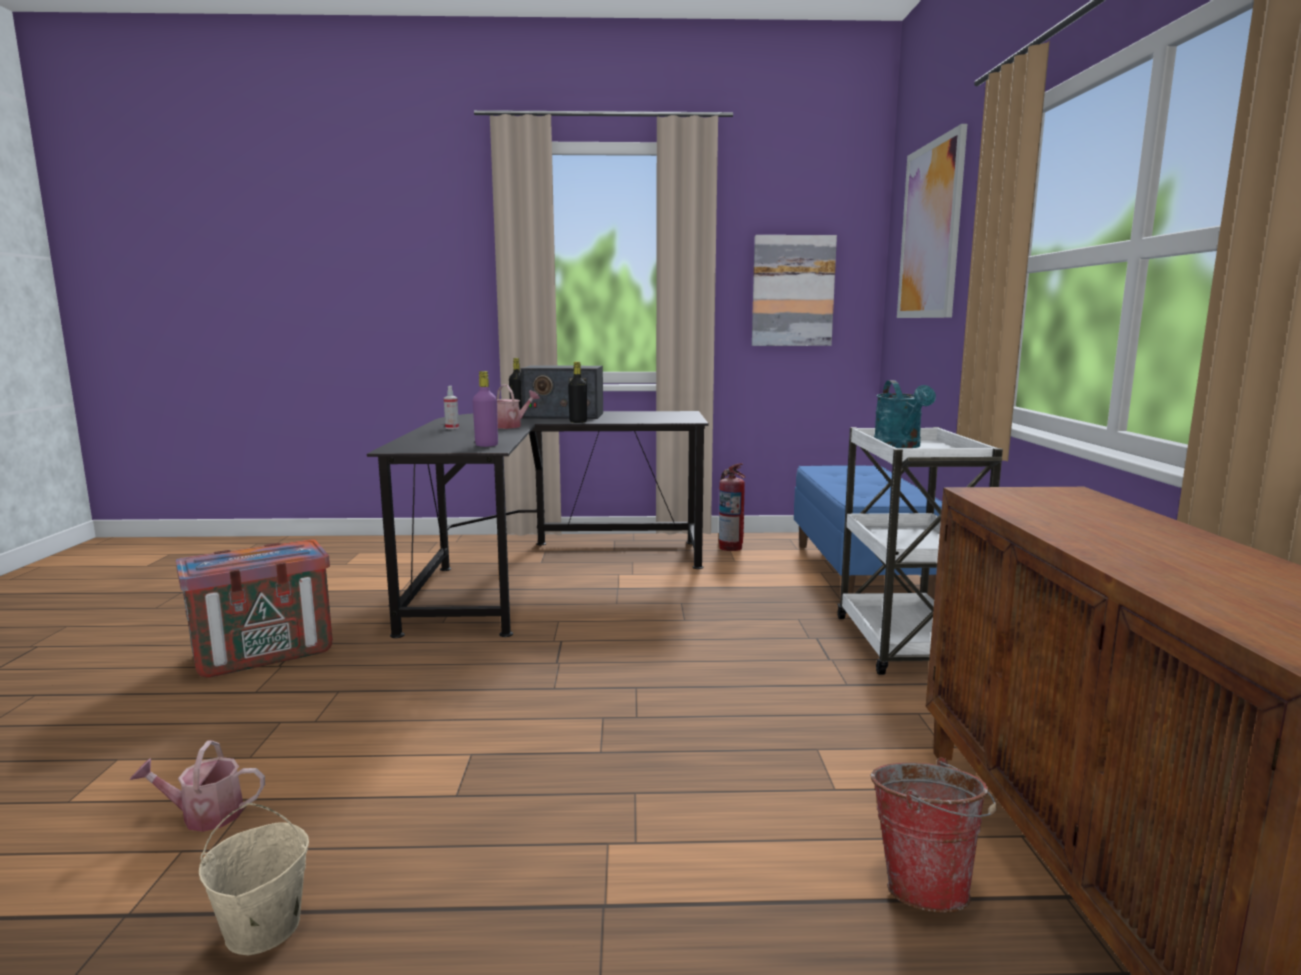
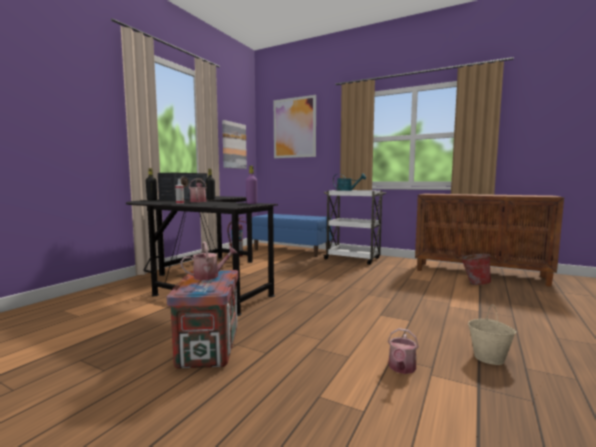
camera: 60 degrees left, 5 degrees down
(272, 551) = (210, 276): none -> watering can

